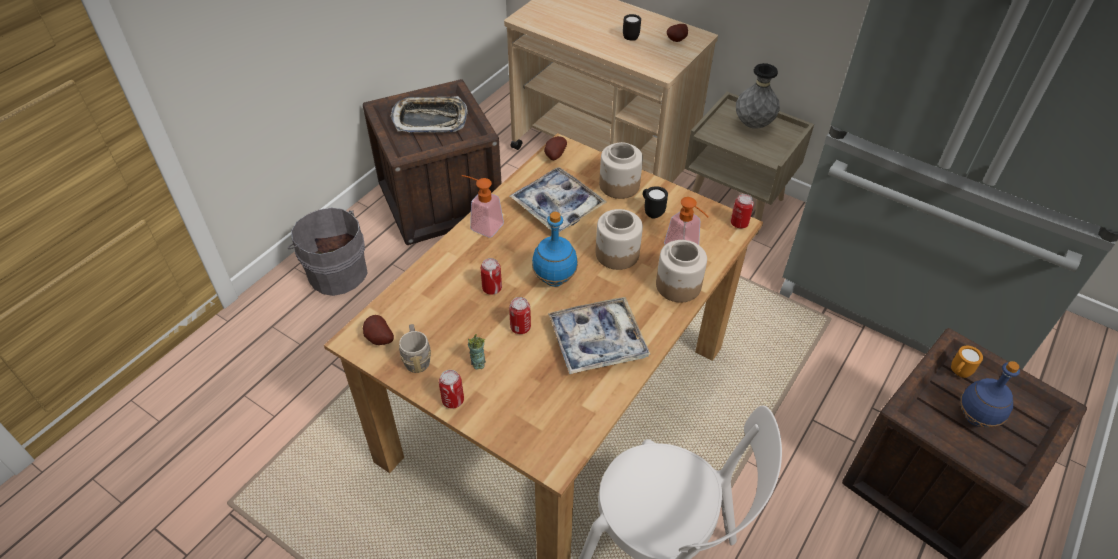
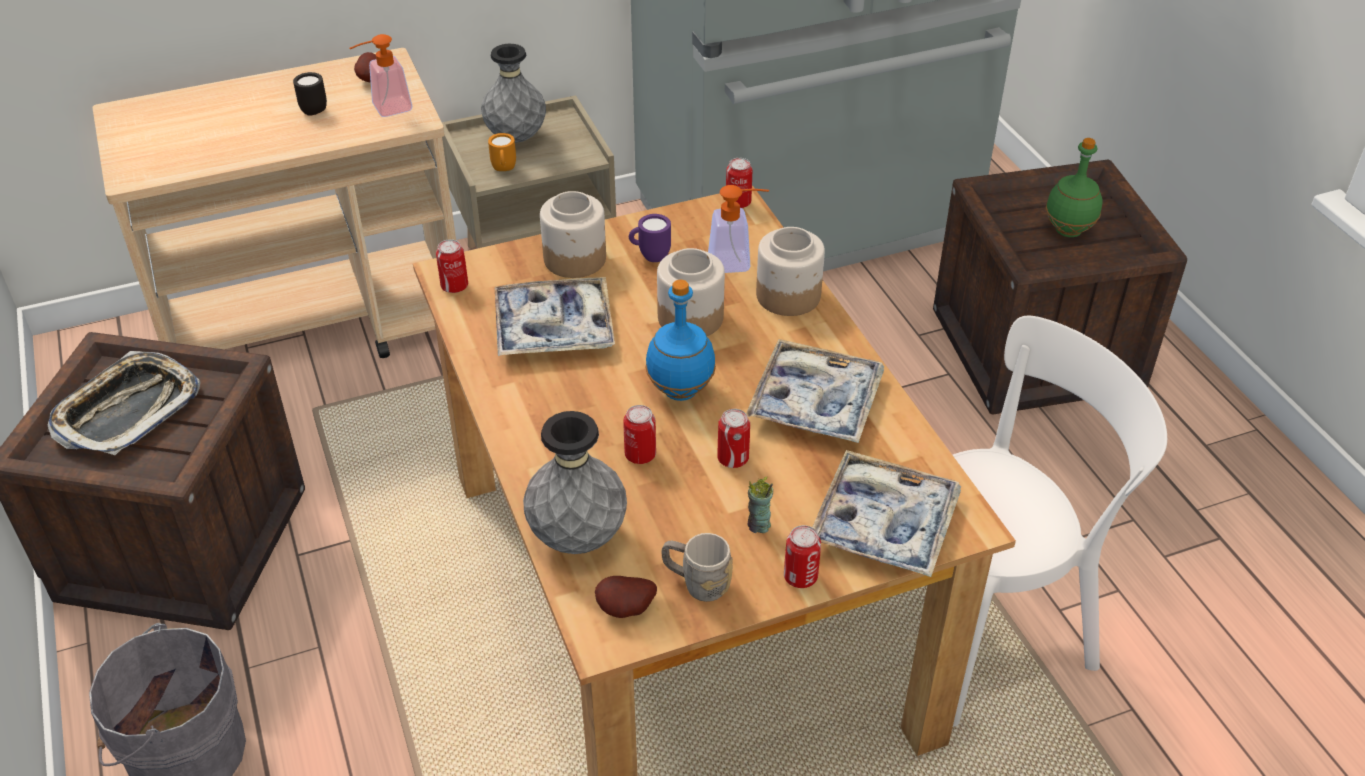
camera: 55 degrees left, 5 degrees down
(414, 295) = (578, 538): none -> grey vase
(482, 225) = (512, 412): soap dispenser -> soap dispenser (385, 109)
(523, 420) = (884, 524): none -> tray
(554, 155) = (454, 286): potato -> can
(651, 212) = (650, 257): black mug -> purple mug
(958, 373) = (1009, 209): orange mug -> orange mug (504, 170)
(975, 418) = (1068, 231): blue bottle -> green bottle

